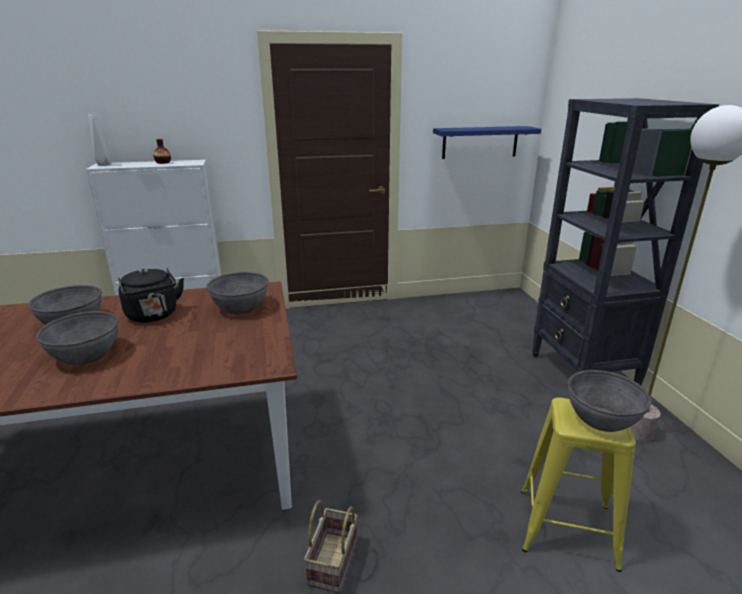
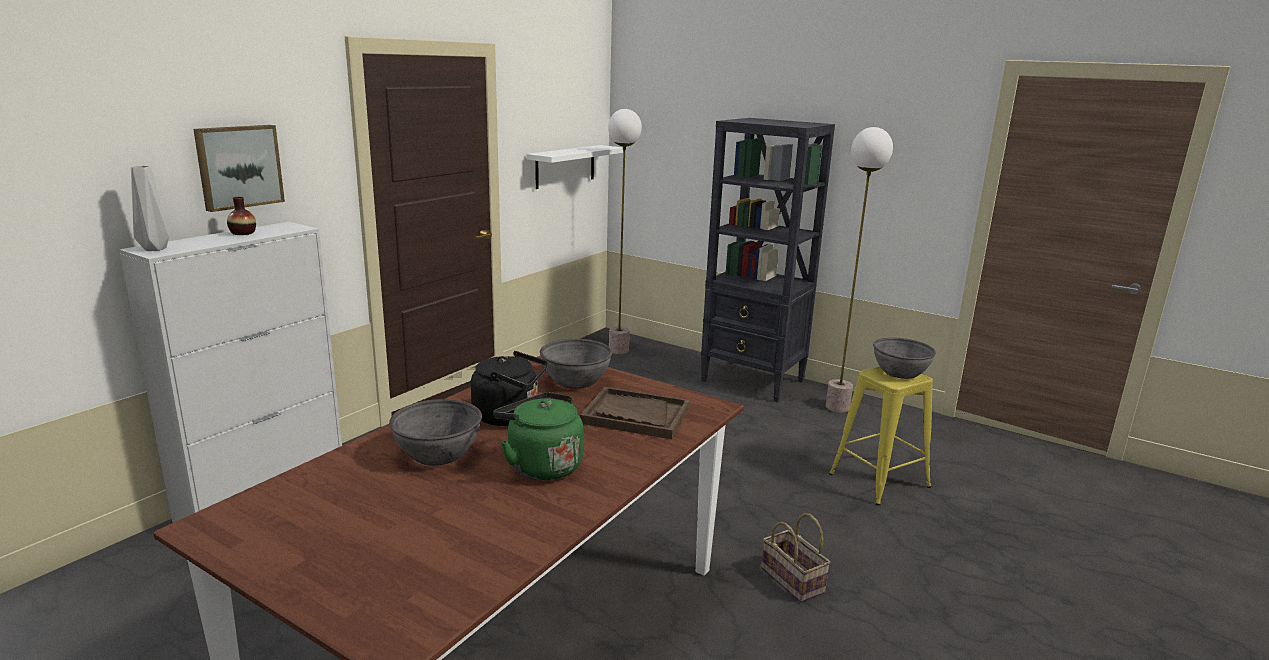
camera: 45 degrees left, 5 degrees down
(86, 355) = (541, 465): grey bowl -> green kettle
(173, 120) = (238, 166): none -> picture
(210, 347) = (635, 415): none -> brown tray
(480, 142) = (565, 166): blue shelf -> white shelf
(501, 308) = (618, 350): none -> floor lamp

